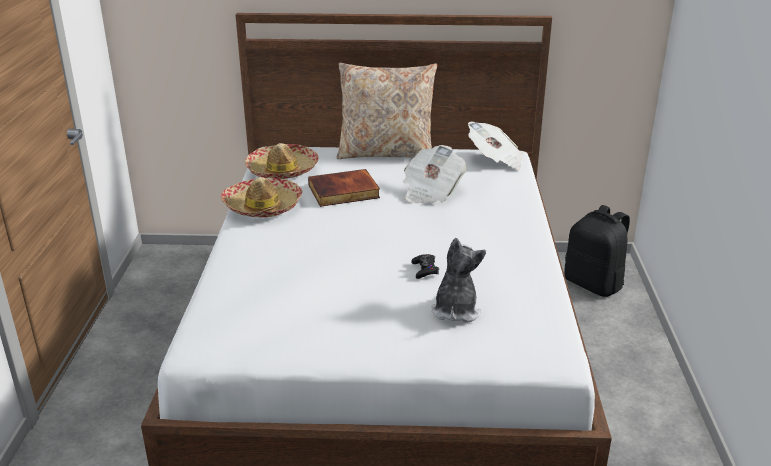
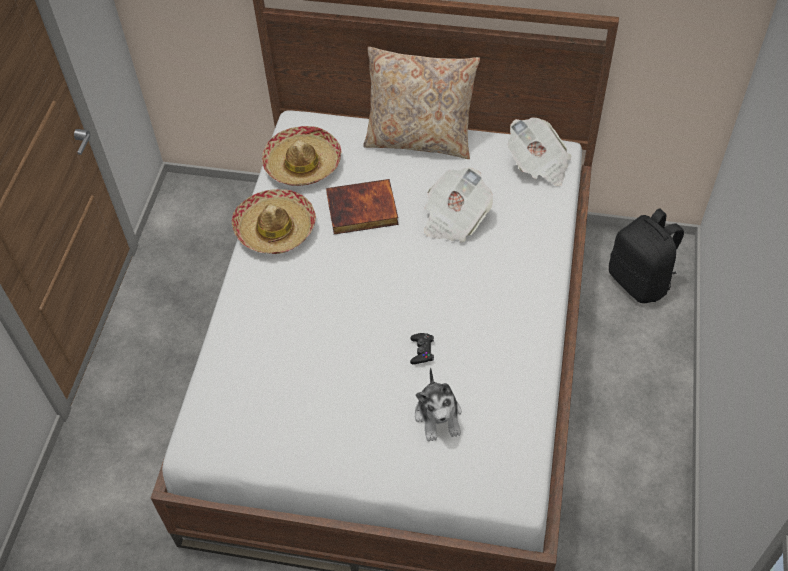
camera: 10 degrees right, 25 degrees up
(455, 310) = (438, 415): plush toy -> plush toy turned 150 degrees clockwise

